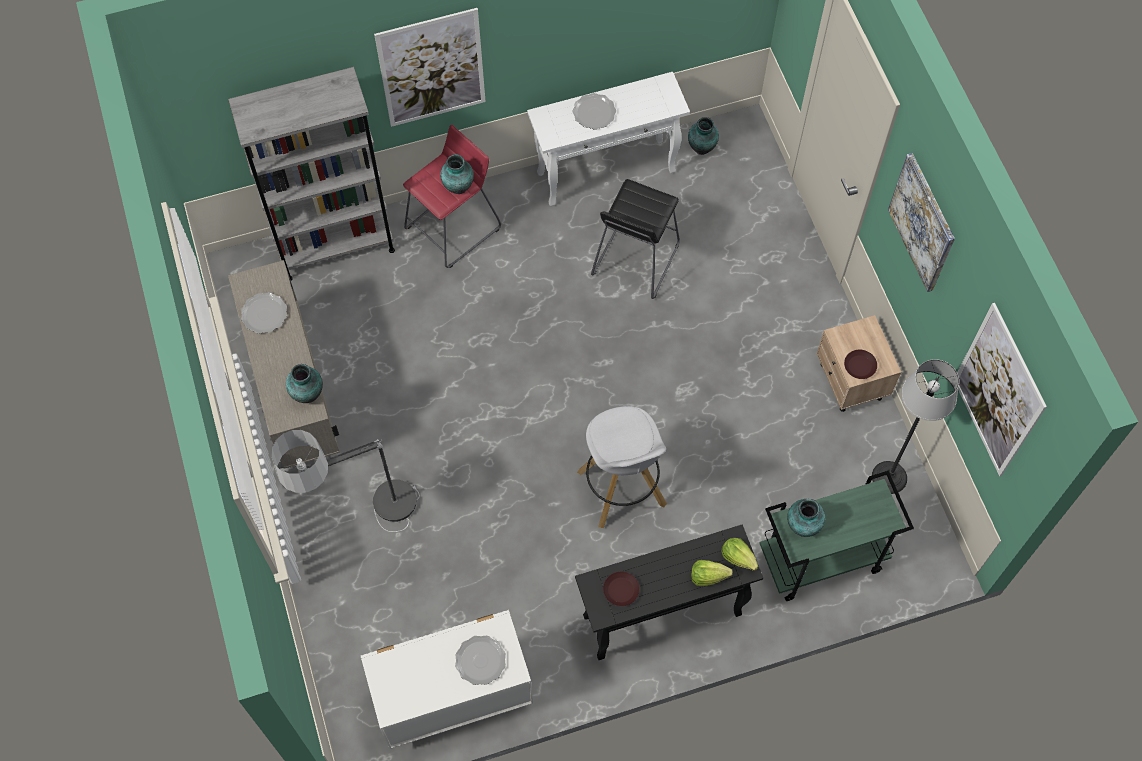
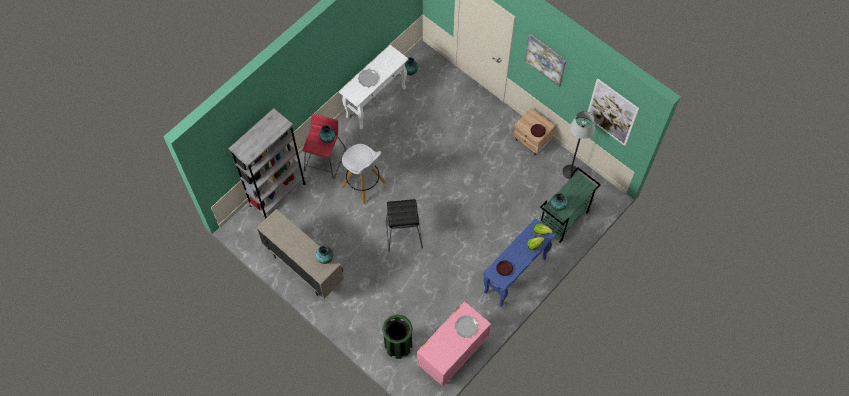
camera: 30 degrees left, 0 degrees up
(264, 314) = (283, 235): plate -> none
(365, 522) = (369, 304): floor lamp -> none
(368, 626) = (398, 345): none -> green trash can
(432, 68) = (300, 92): picture -> none
(452, 699) = (452, 354): white dresser -> pink dresser
(622, 490) = (467, 233): white stool -> white stool (364, 185)
(635, 260) = (412, 134): black stool -> black stool (403, 234)
(661, 616) = (514, 275): black console table -> blue console table

